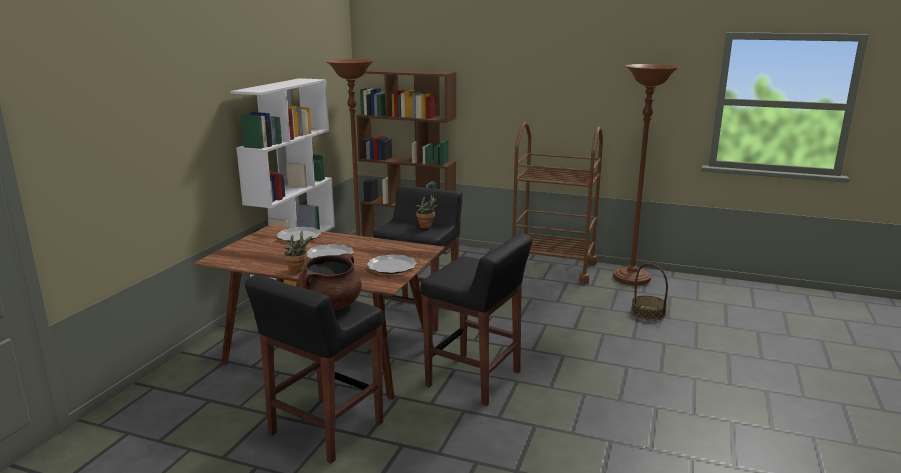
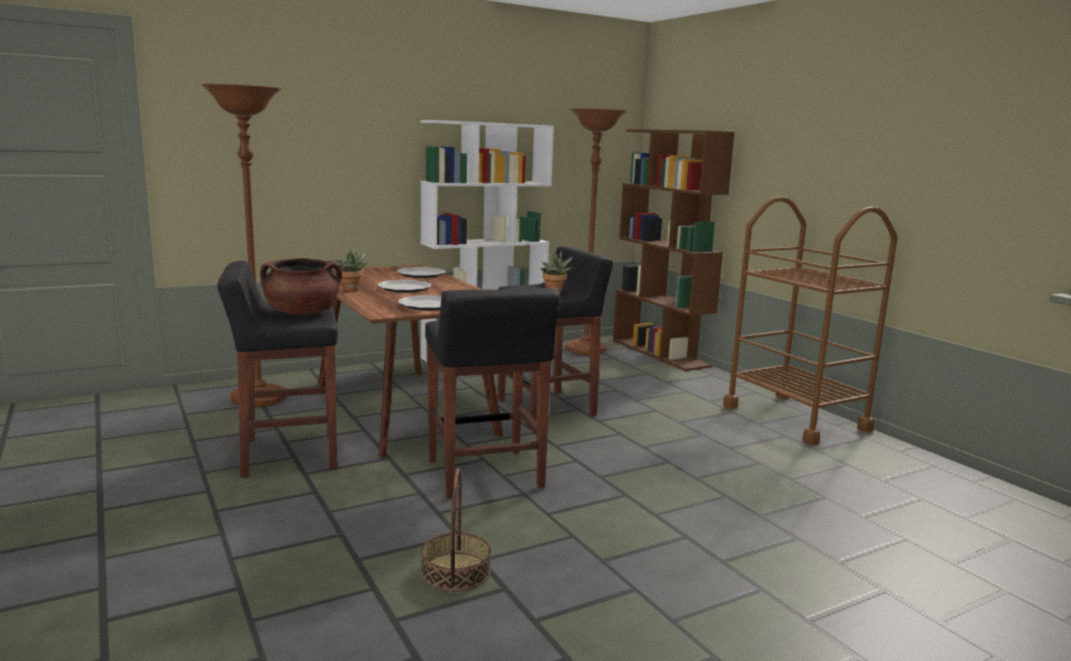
camera: 40 degrees right, 5 degrees down
(631, 279) = (896, 461): brown floor lamp -> brown floor lamp (259, 399)
(648, 313) = (842, 501): basket -> basket (456, 572)

